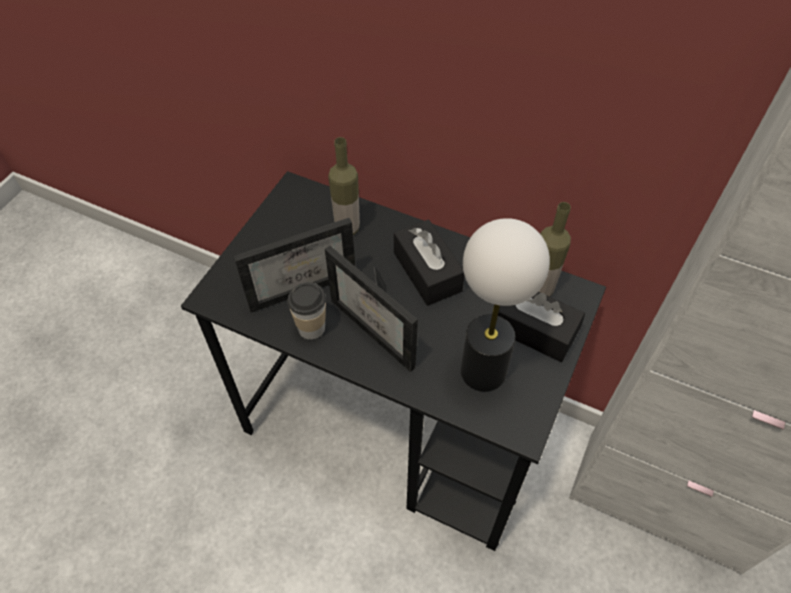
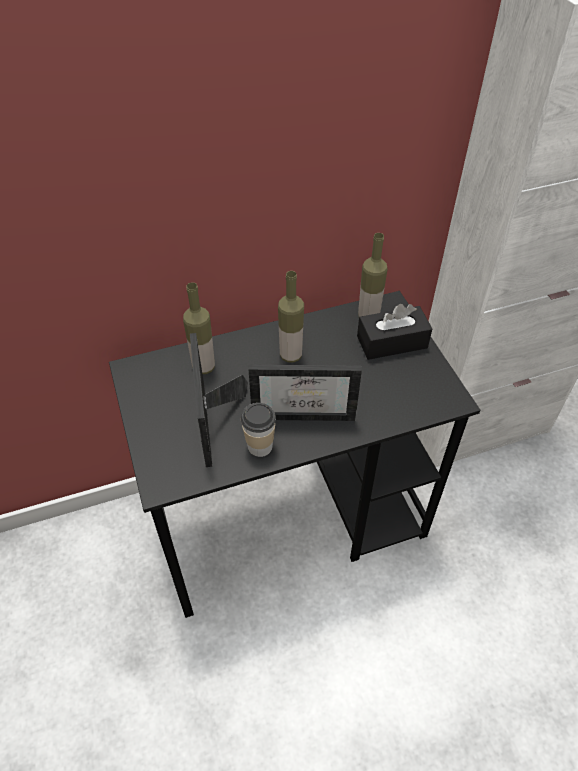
camera: 45 degrees left, 5 degrees down
(301, 282) = (215, 424): picture frame -> picture frame turned 150 degrees clockwise
(427, 271) = (290, 355): black tissue box -> bottle
(483, 371) = (393, 386): table lamp -> none

